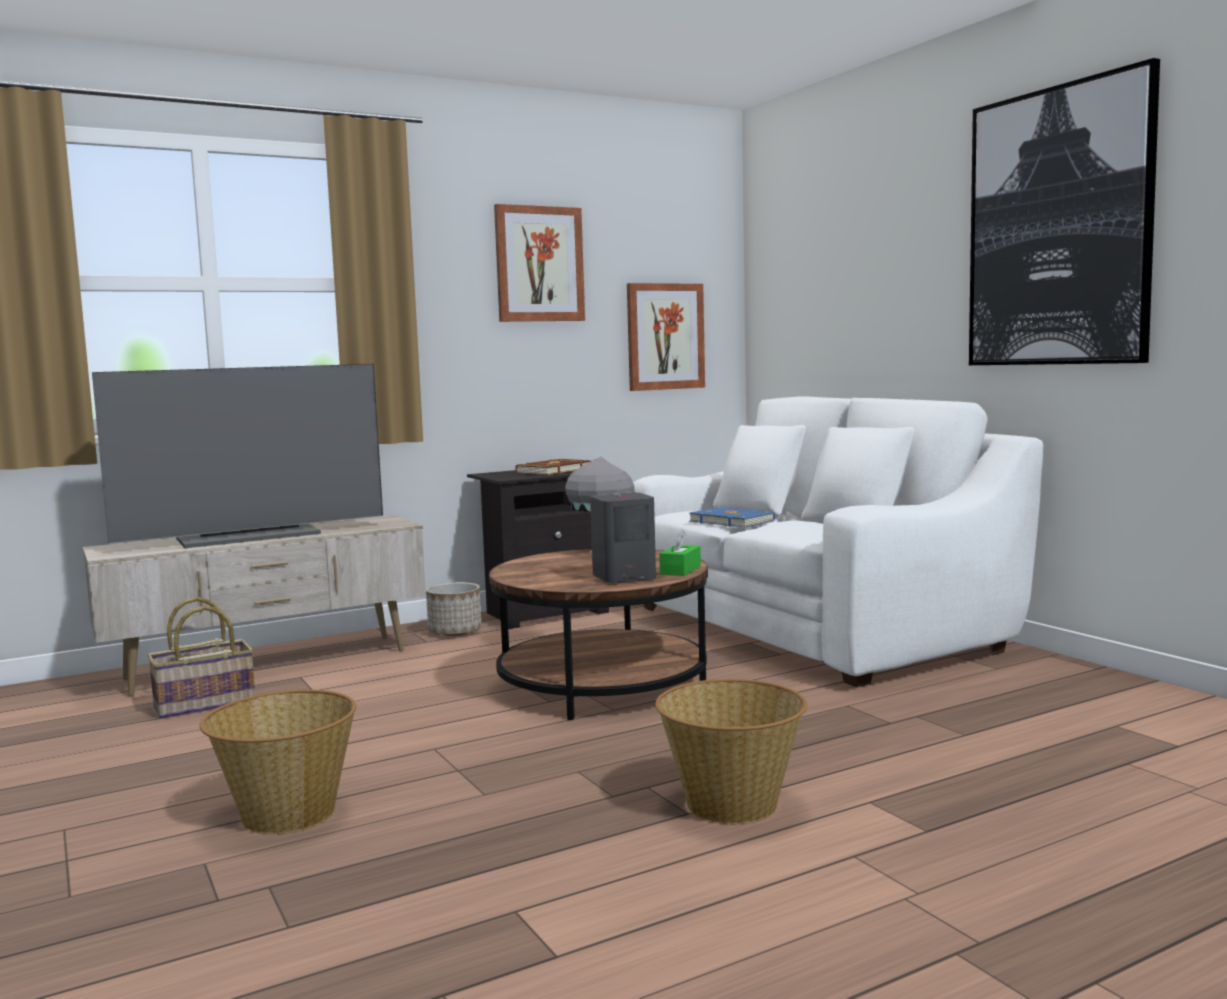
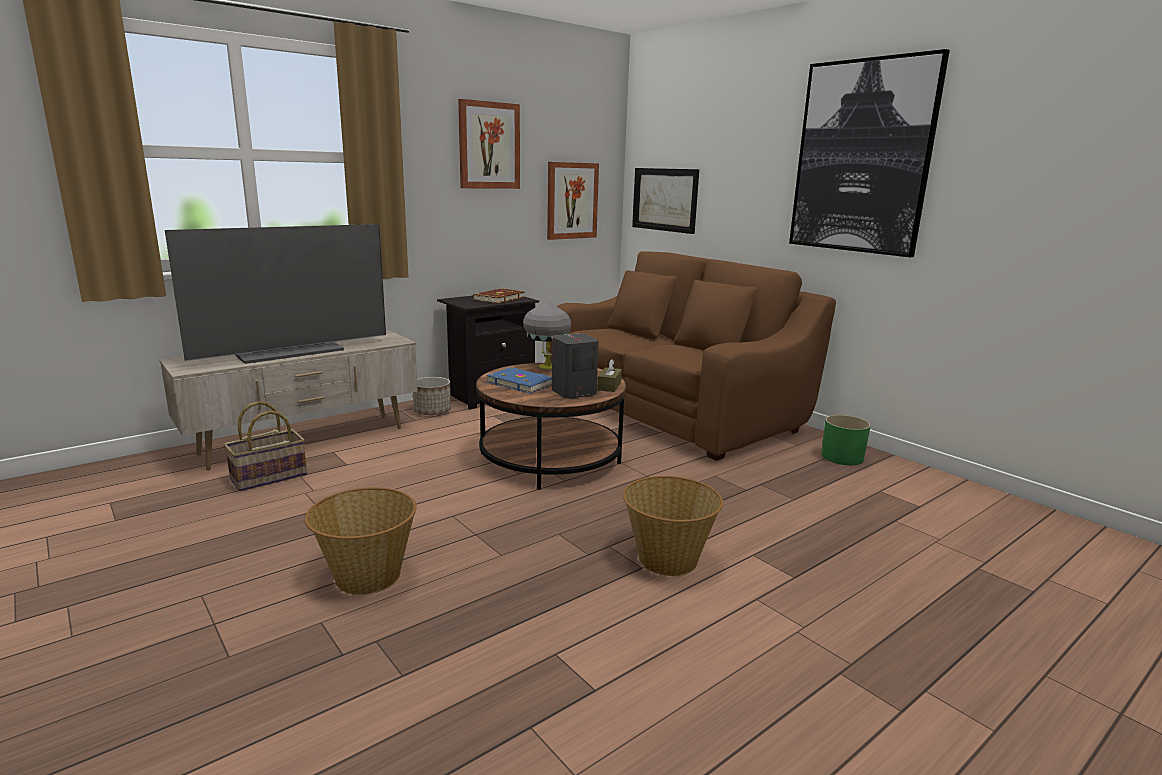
camera: 10 degrees left, 10 degrees up
(680, 570) = (609, 386): green tissue box -> brown tissue box
(732, 521) = (626, 341): blue book -> blue book (521, 383)
(799, 326) = (665, 199): none -> picture
(811, 627) = (672, 410): white sofa -> brown sofa
(1067, 683) = (842, 457): none -> green planter

